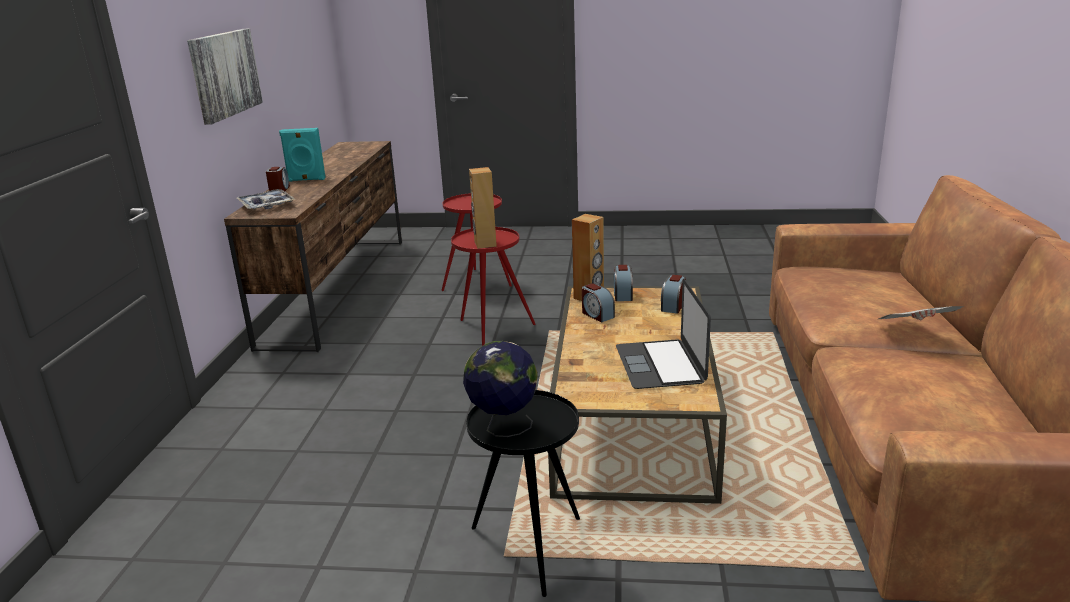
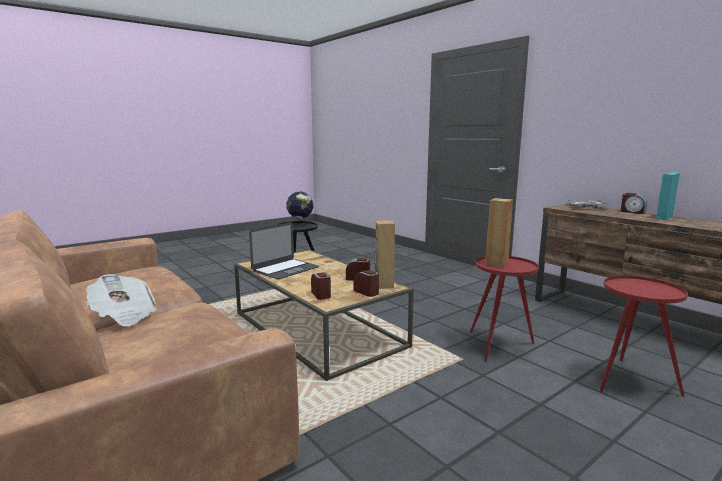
camera: 135 degrees right, 10 degrees down
(224, 74) = (628, 117): picture -> none
(660, 364) = (285, 269): laptop -> laptop turned 90 degrees clockwise

